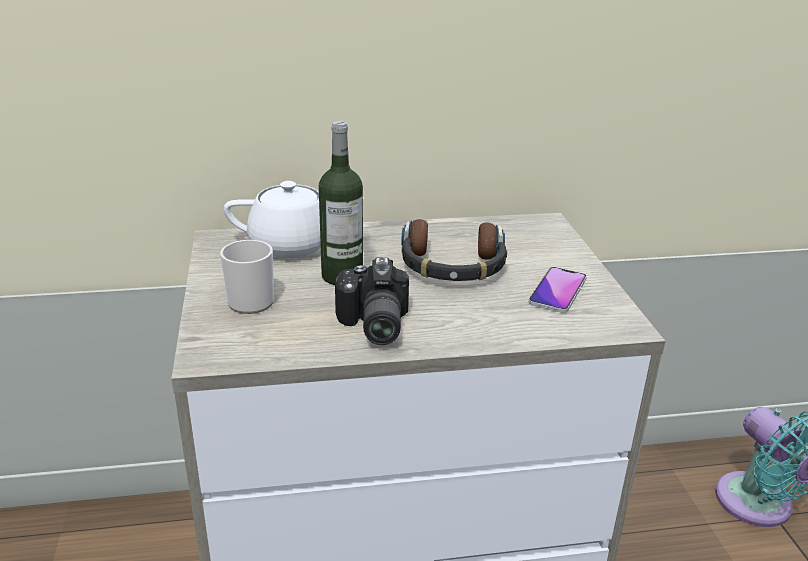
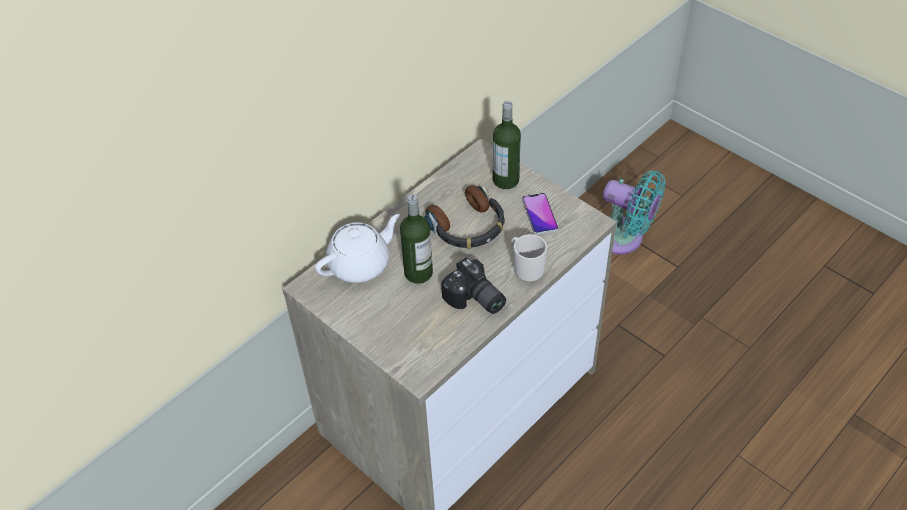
camera: 35 degrees left, 20 degrees up
(251, 299) = (391, 322): mug -> mug (526, 269)
(549, 250) = (506, 180): none -> bottle

